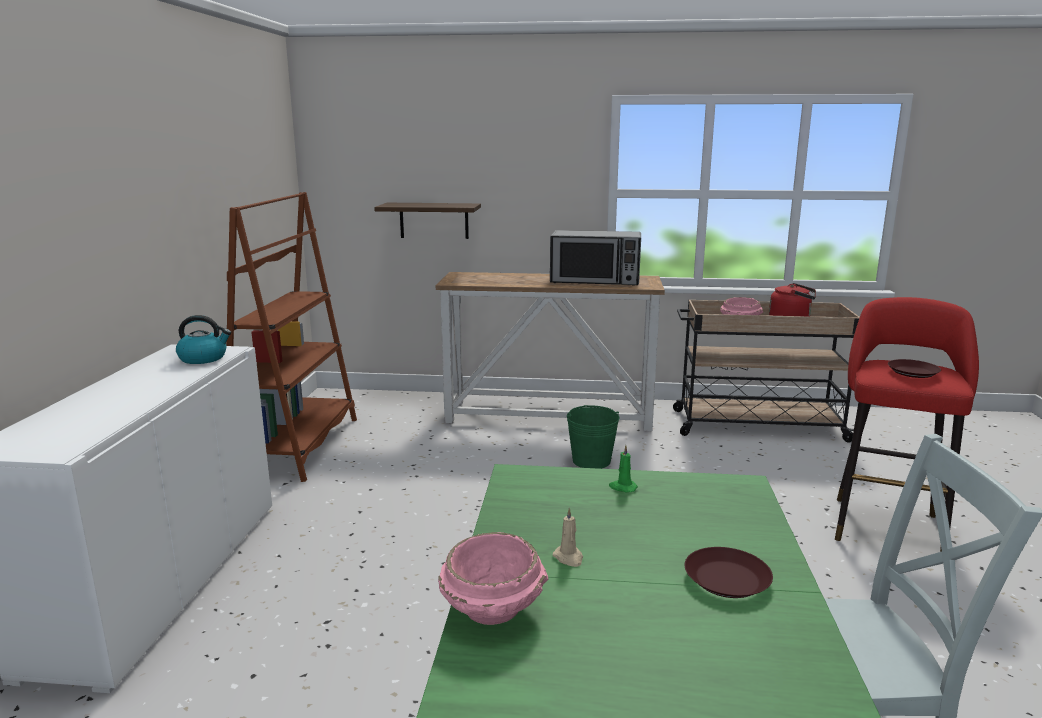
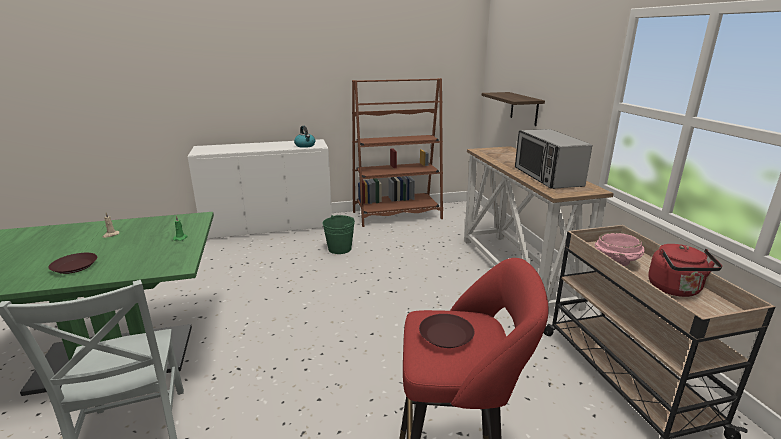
camera: 70 degrees right, 5 degrees up
(494, 609) = (77, 228): pink bowl -> none
(591, 461) = (455, 299): green bucket -> green bucket (340, 249)

